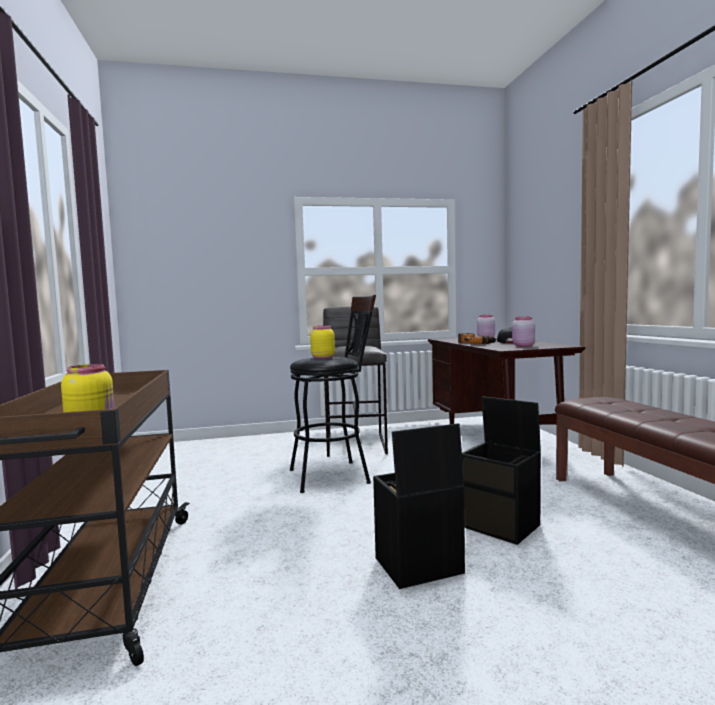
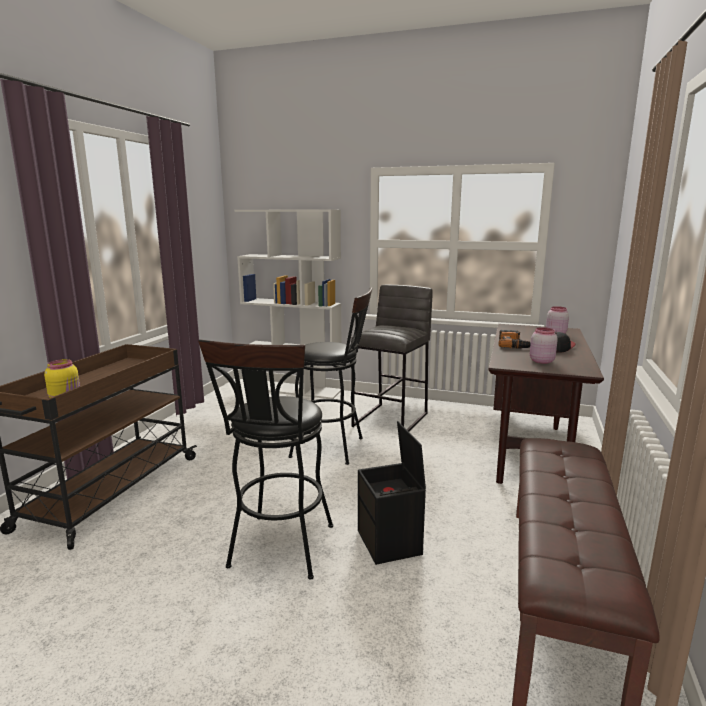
camera: 30 degrees right, 10 degrees up
(219, 442) = (294, 389): none -> white bookcase
(322, 358) = (324, 346): yellow jar -> none
(417, 566) = (279, 551): black storage box -> black stool

